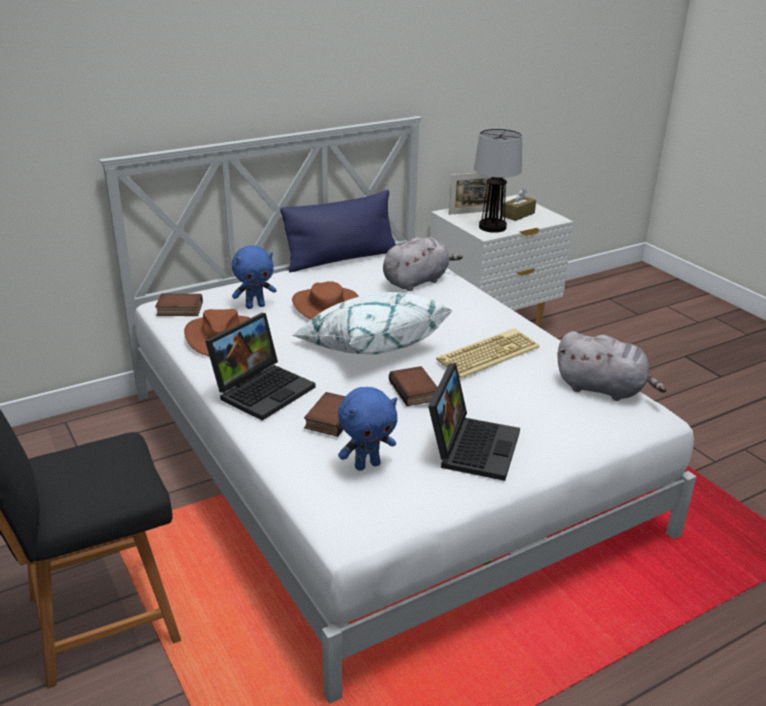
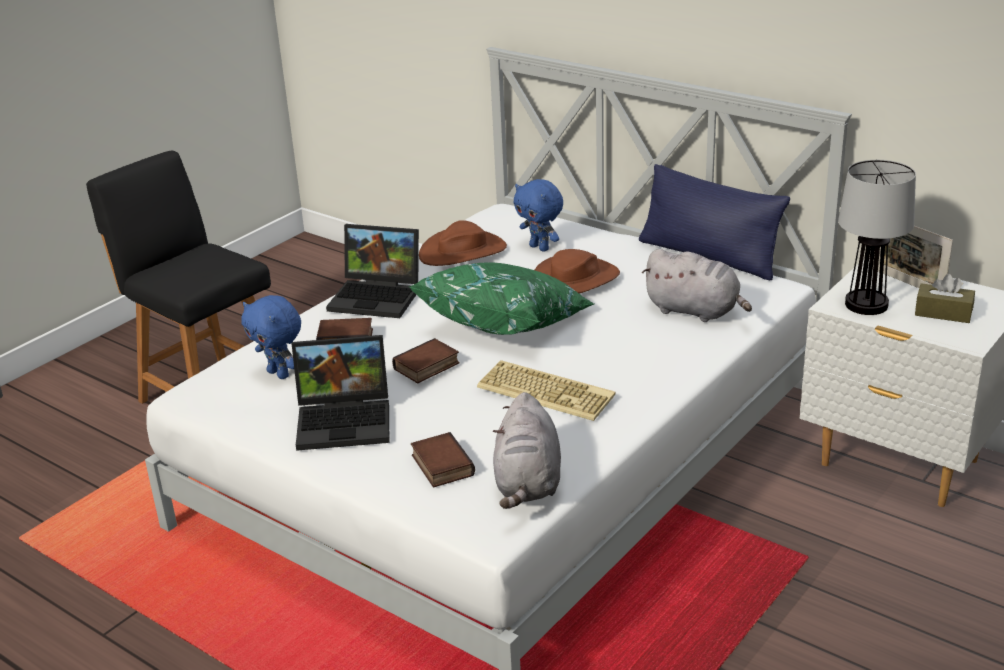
camera: 70 degrees right, 0 degrees up
(178, 310) = (496, 219): book -> book (440, 465)
(369, 347) = (506, 324): white pillow -> green pillow

